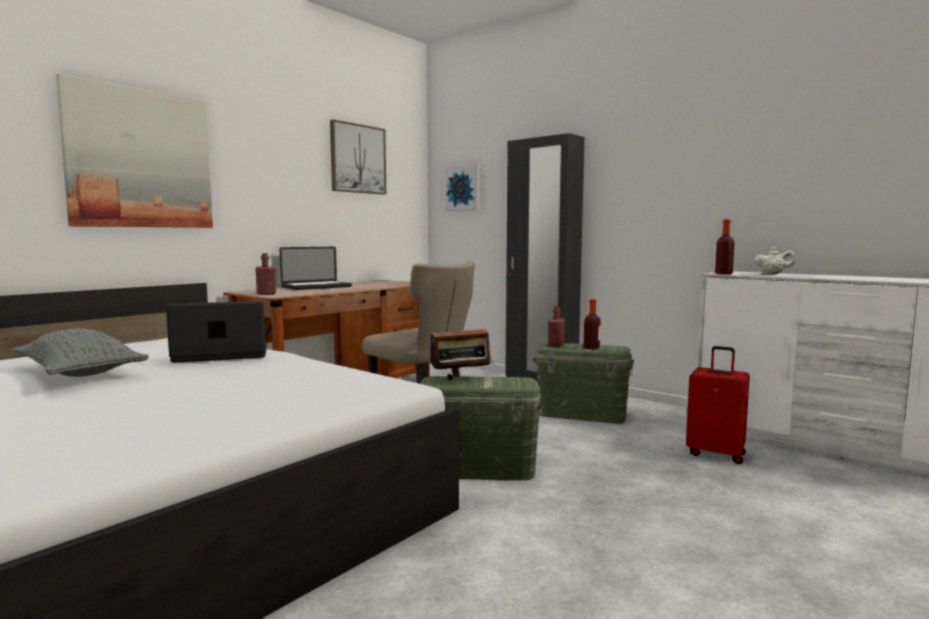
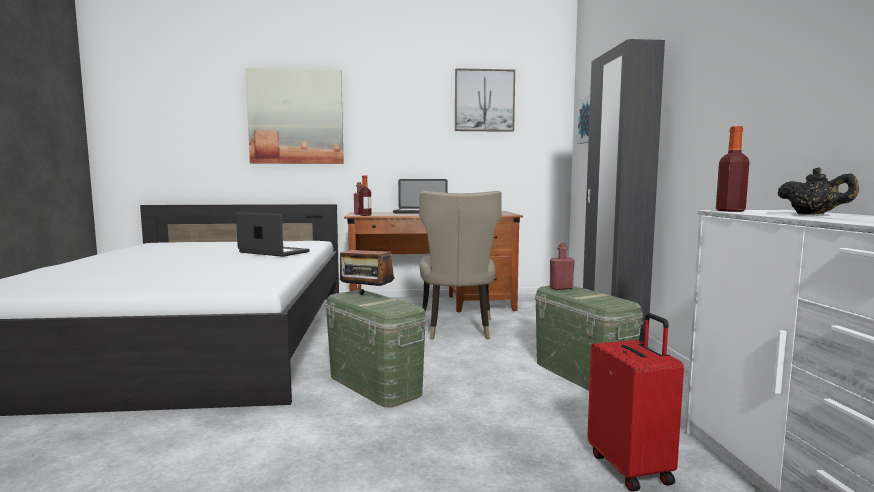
camera: 45 degrees right, 0 degrees up
(80, 373) = (193, 251): grey pillow -> none
(591, 348) = (587, 297): bottle -> bottle (365, 215)
(772, 274) = (814, 214): white teapot -> black teapot

